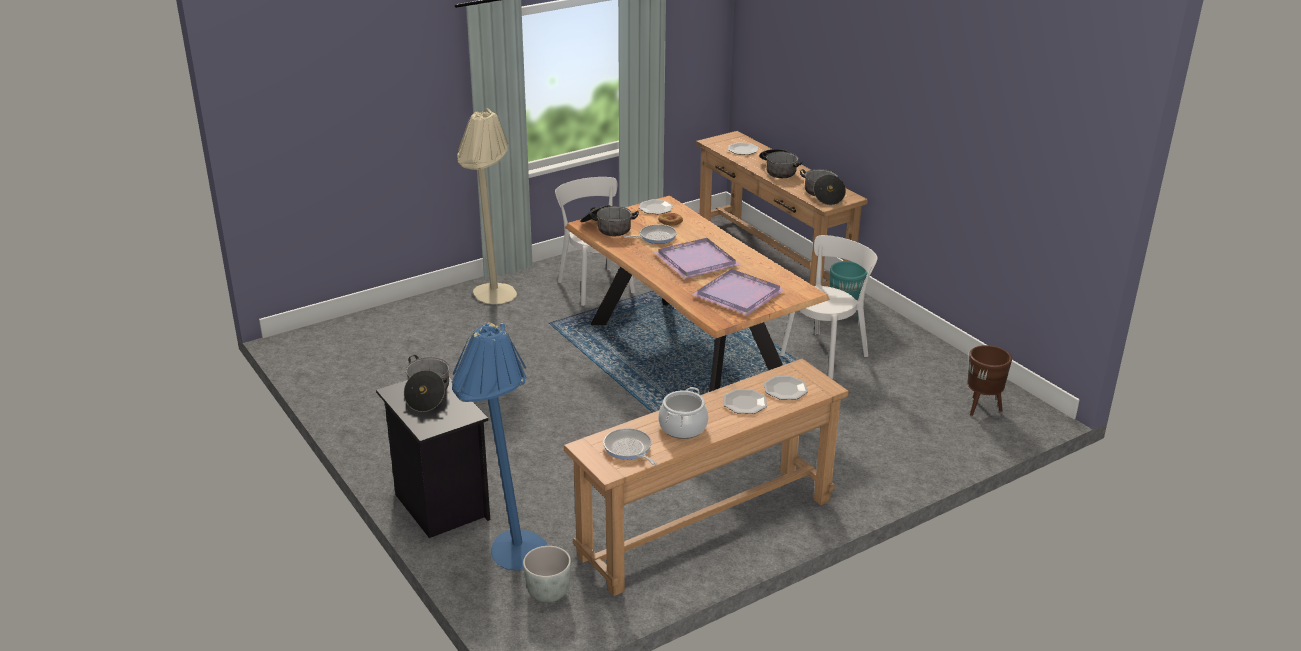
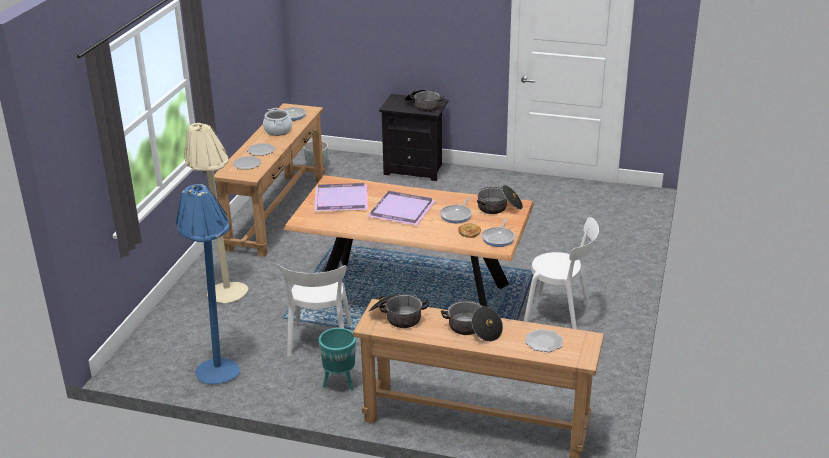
camera: 140 degrees right, 0 degrees up
(491, 299) = (601, 268): beige floor lamp -> beige floor lamp (224, 288)
(506, 557) = (353, 167): blue floor lamp -> blue floor lamp (221, 365)
(655, 208) = (499, 238): plate -> frying pan
(982, 408) = (168, 352): brown planter -> none

